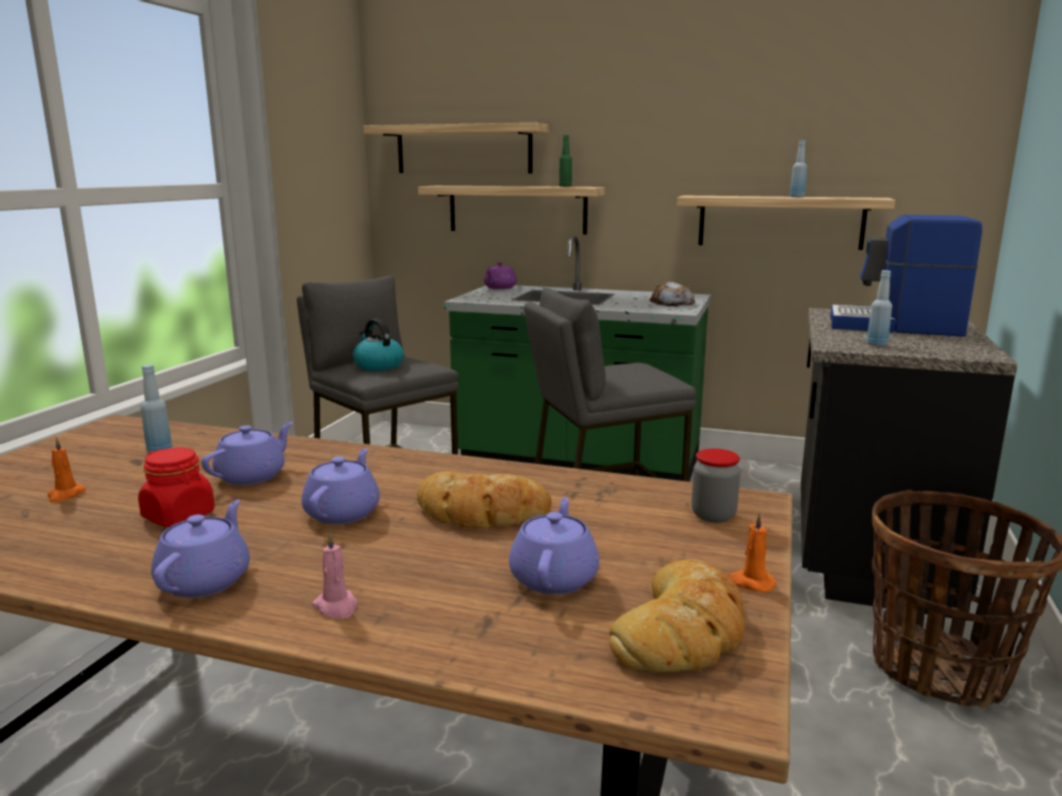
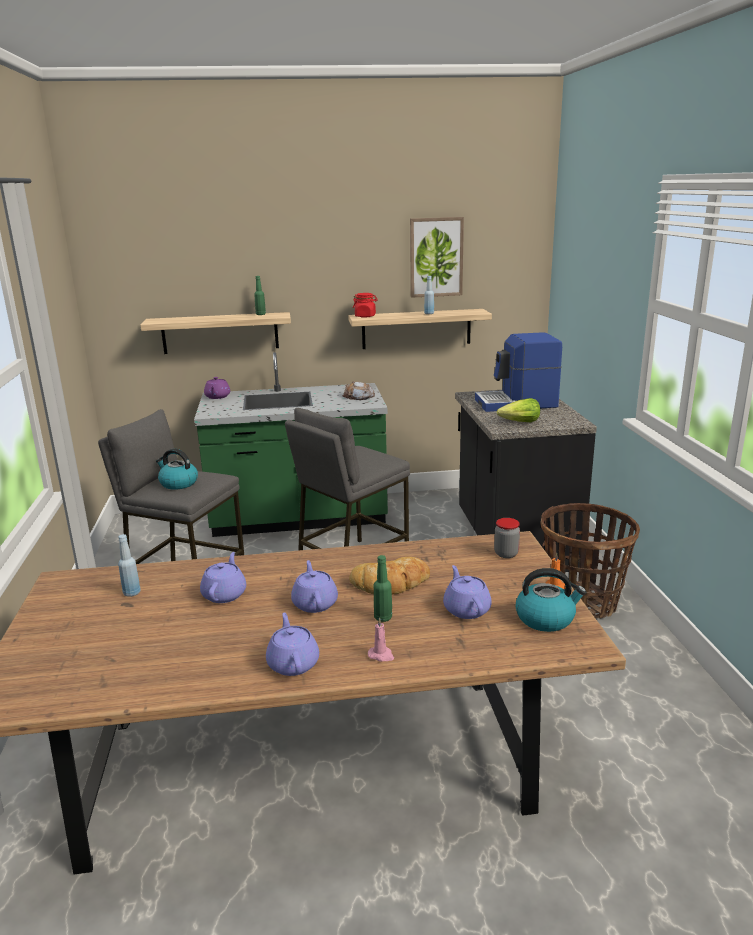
camera: 25 degrees left, 5 degrees up
(65, 495) = (117, 640): orange candle -> none
(179, 516) = (218, 632): red jar -> red jar (365, 316)
(410, 555) = (383, 617): none -> green bottle
(463, 149) = (169, 289): shelf -> none
(684, 630) = (546, 618): bread -> kettle
(820, 117) = (436, 257): none -> picture
(876, 344) = (520, 422): blue bottle -> lettuce

